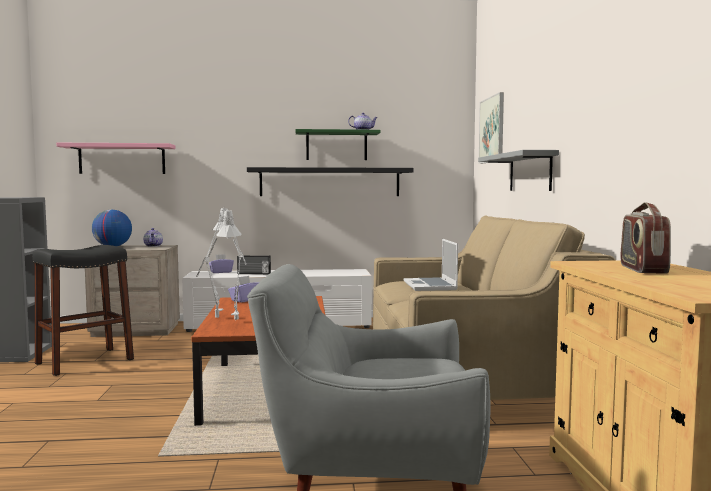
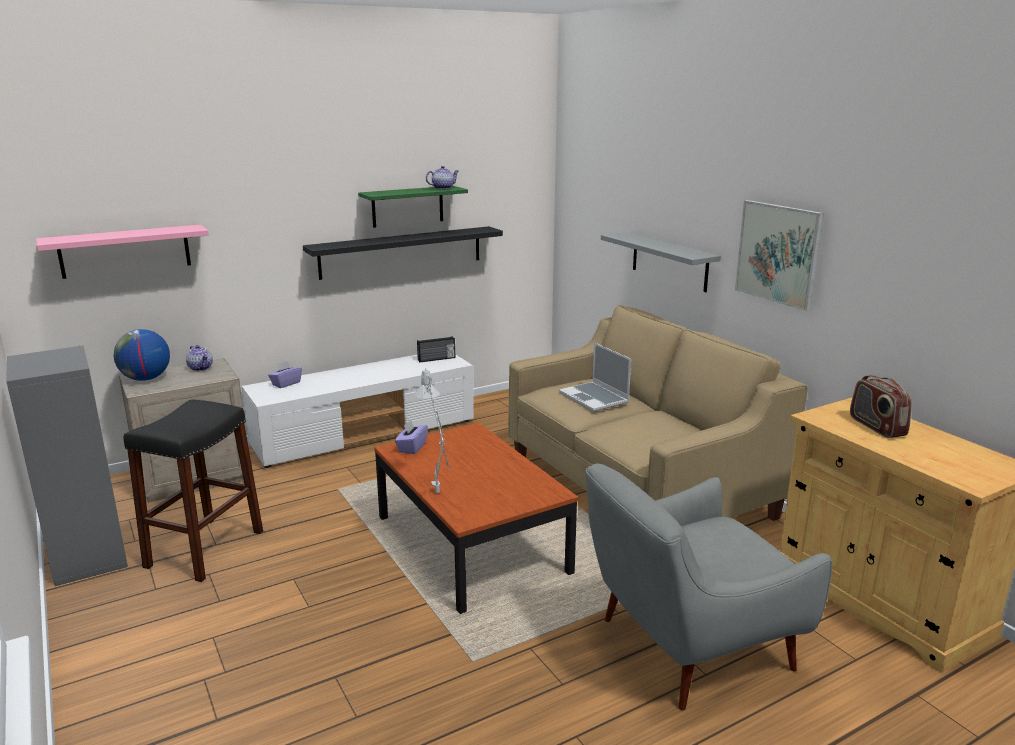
camera: 25 degrees left, 15 degrees up
(237, 319) = (460, 490): grey table lamp -> none
(254, 273) = (333, 381): radio -> radio (436, 359)
(492, 130) = (595, 189): picture -> picture (778, 253)

